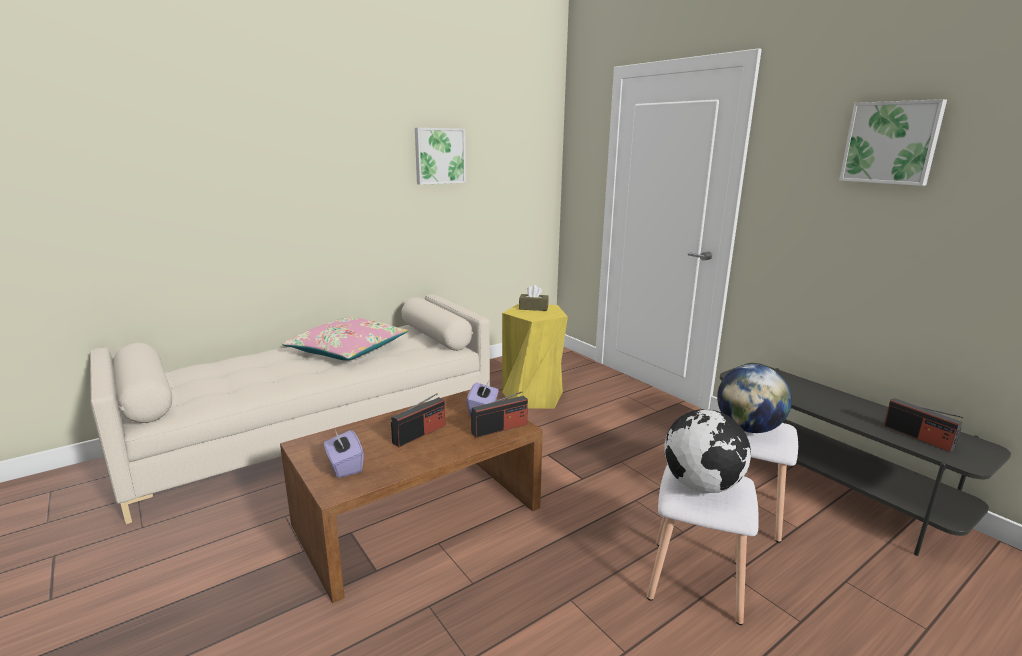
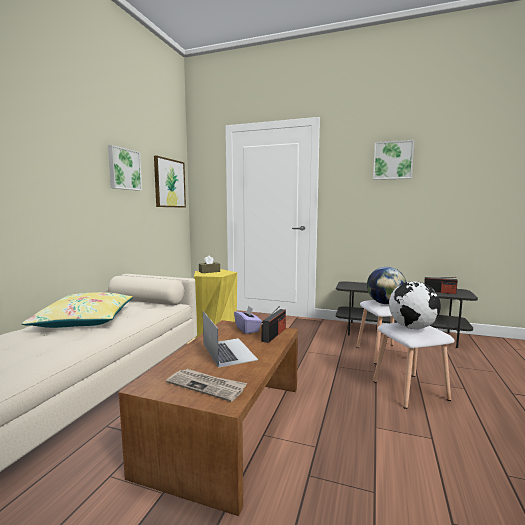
camera: 35 degrees left, 10 degrees down
(344, 466) = (207, 386): purple tissue box -> newspaper
(348, 350) = (85, 320): pink pillow -> yellow pillow
(419, 434) = (229, 351): radio -> laptop
(522, 165) = (169, 183): none -> picture

